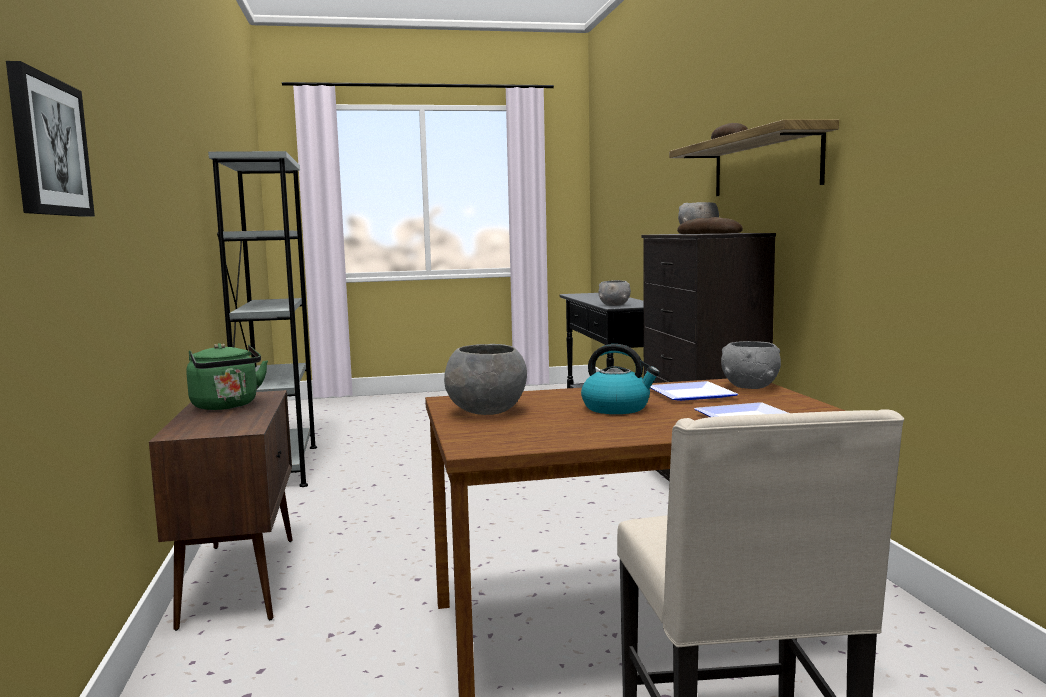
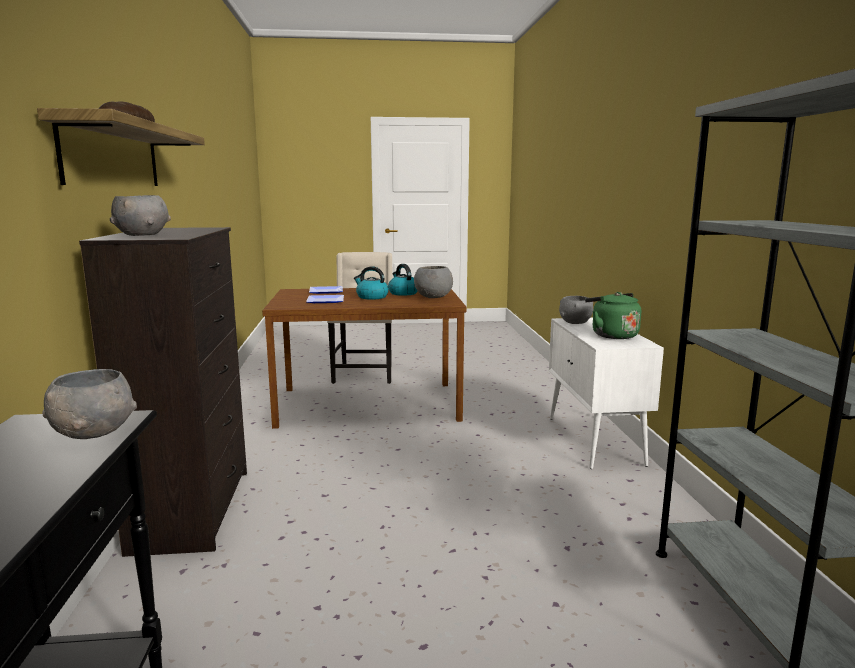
camera: 175 degrees left, 5 degrees up
(48, 147) = (595, 174): picture -> none
(240, 579) = (595, 441): brown cabinet -> white cabinet
(560, 422) = (403, 293): none -> kettle
(709, 233) = (191, 229): bread -> none
(749, 387) = (285, 303): grey bowl -> grey bowl (575, 322)

